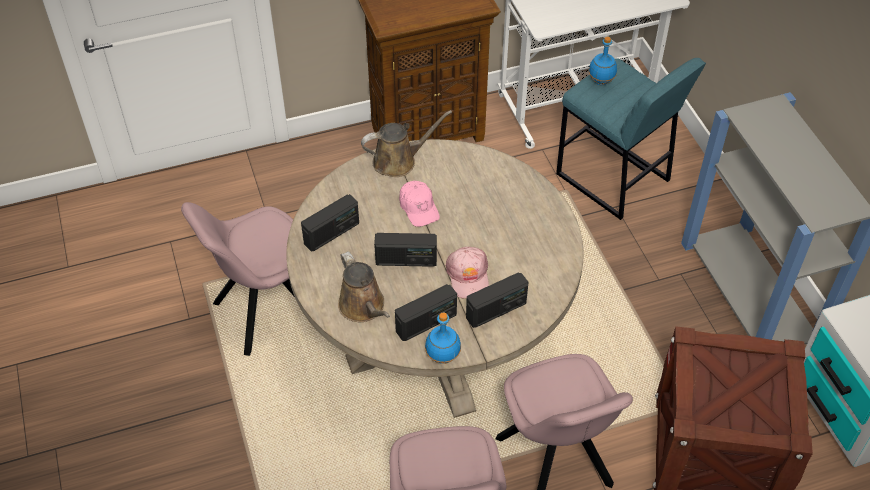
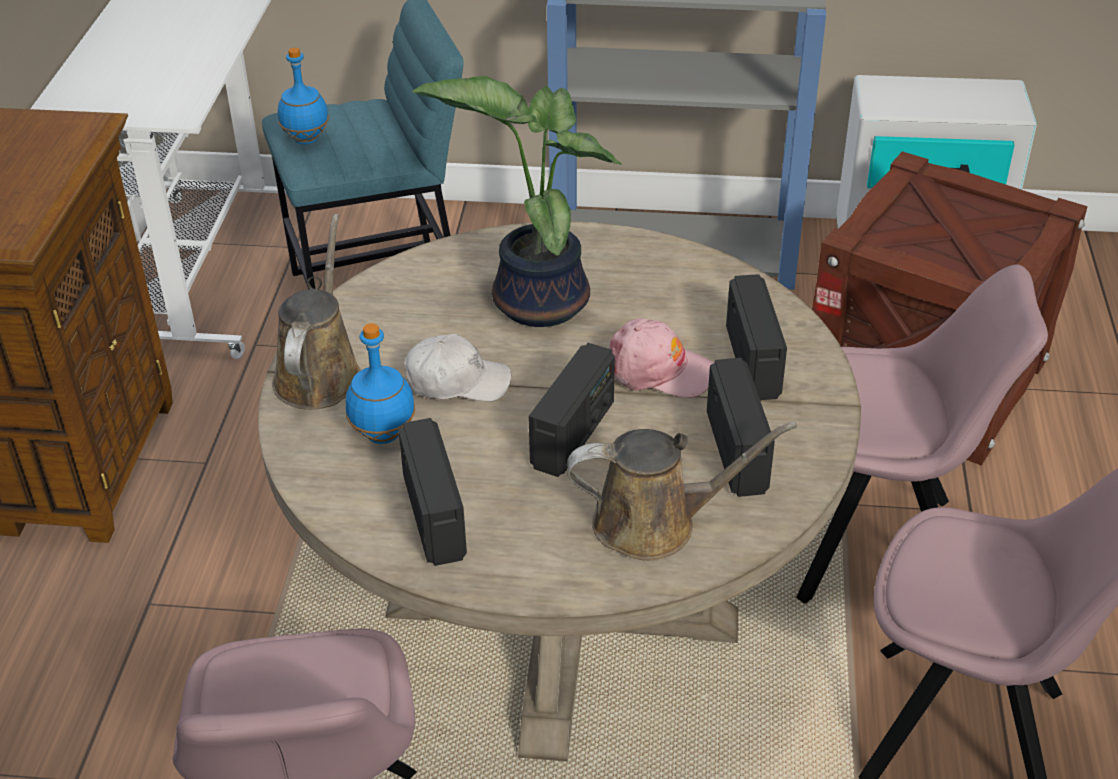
camera: 65 degrees left, 10 degrees down
(419, 208) = (457, 382): pink cap -> white cap
(443, 357) = (825, 453): blue bottle -> blue bottle (383, 434)
(494, 213) = (536, 300): none -> potted plant

